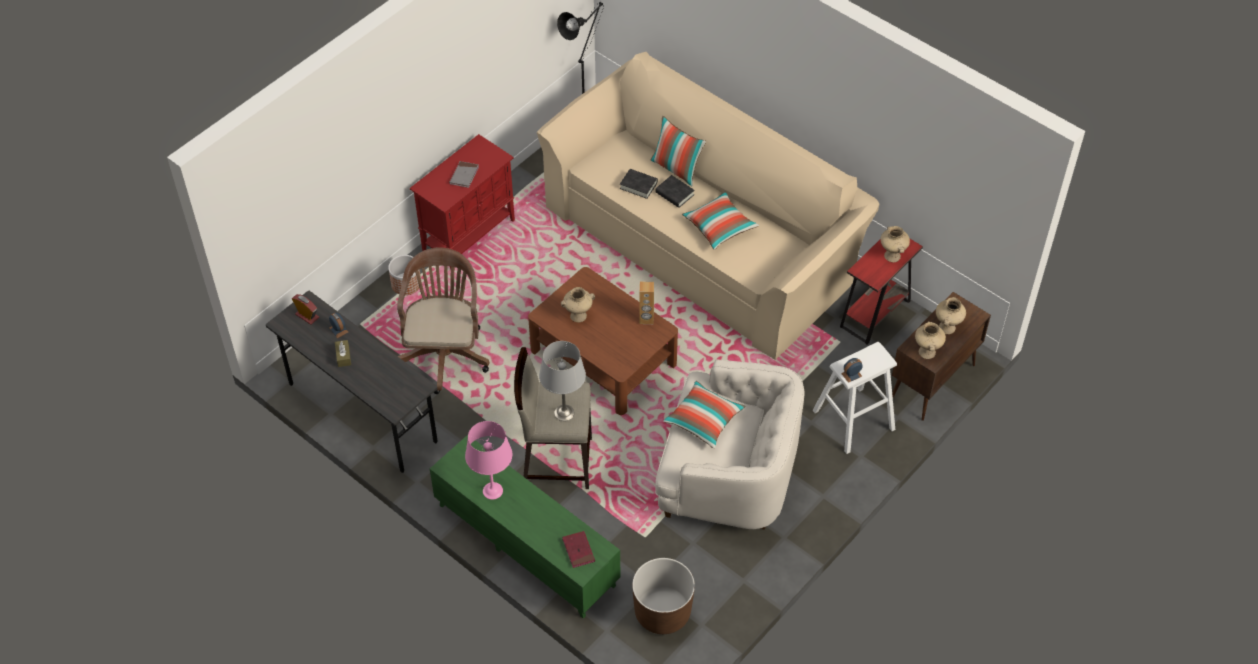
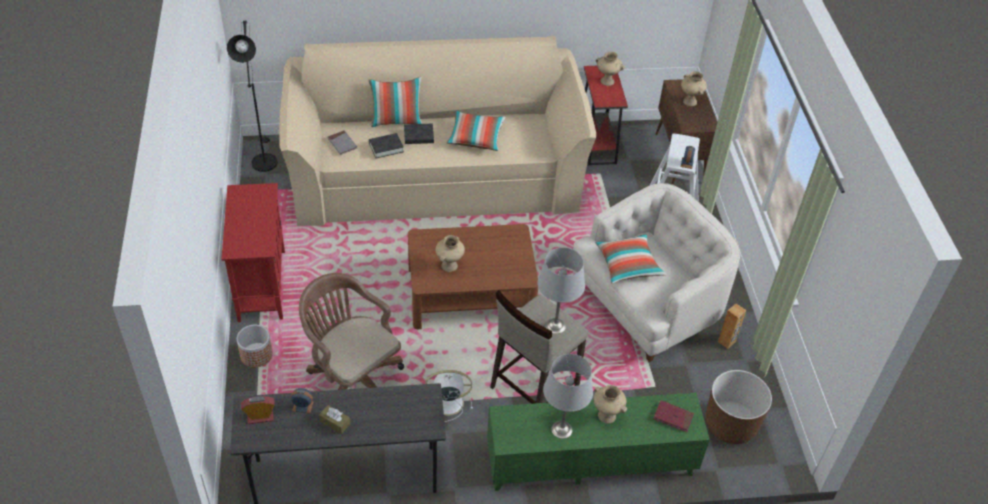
camera: 50 degrees left, 5 degrees down
(464, 175) = (256, 220): grey book -> grey book (342, 144)
(485, 420) = (446, 402): none -> white fan
(493, 490) = (562, 429): pink table lamp -> grey table lamp
(646, 319) = (497, 233): brown speaker -> brown speaker (726, 342)
(926, 351) = (699, 122): beige vase -> beige vase (606, 416)

